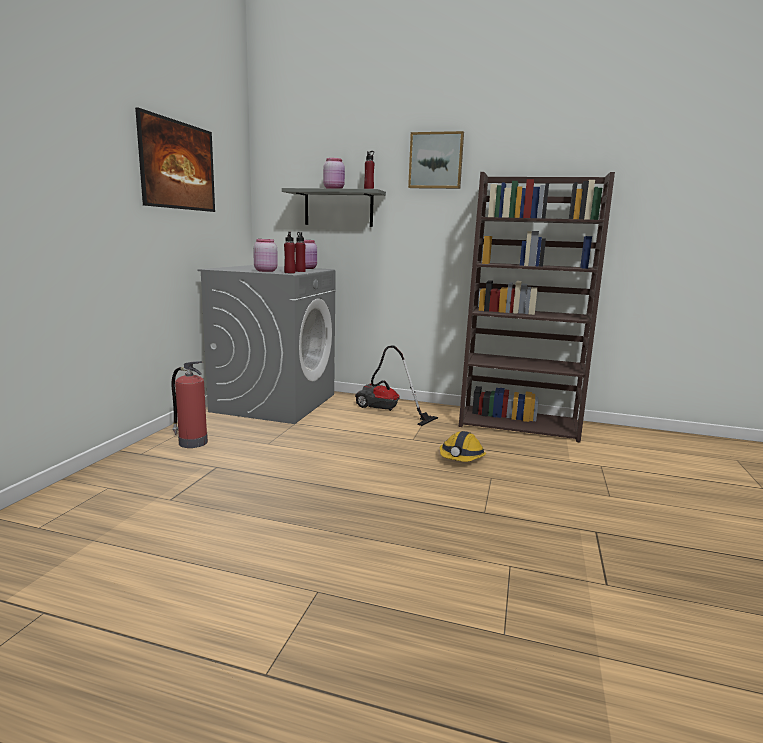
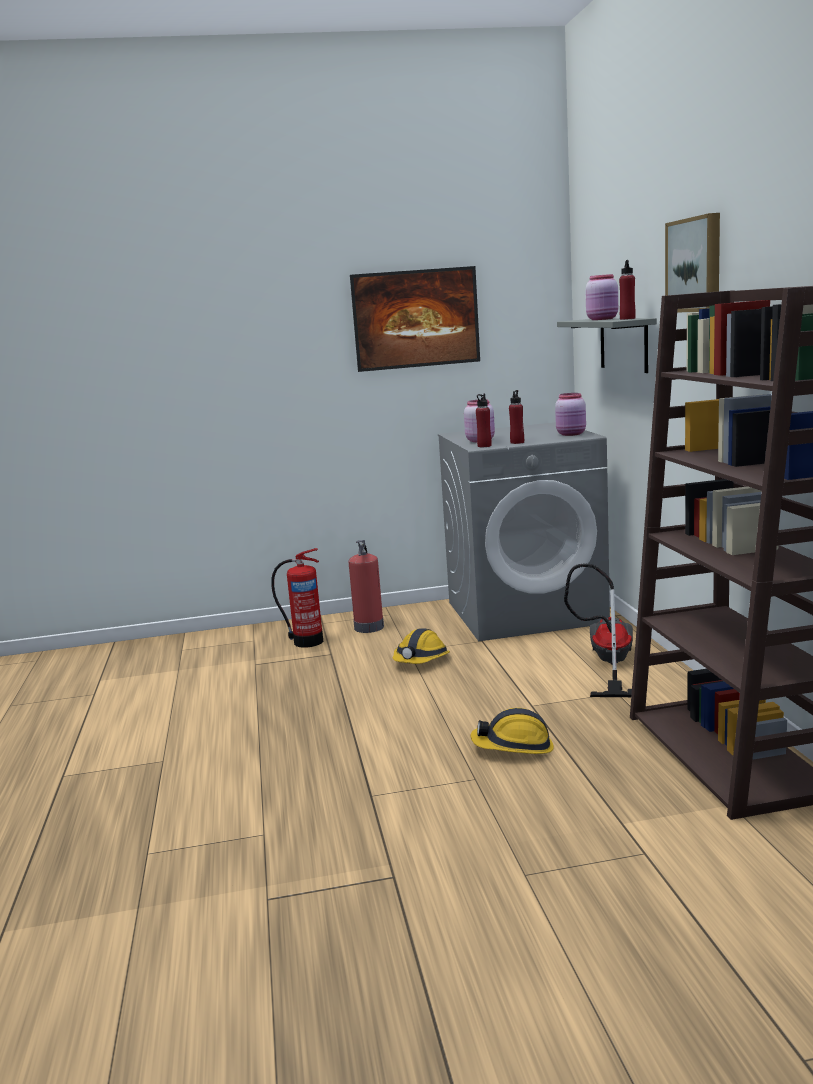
camera: 65 degrees right, 0 degrees up
(167, 468) = (306, 641): none -> fire extinguisher
(293, 445) = (421, 660): none -> hard hat

